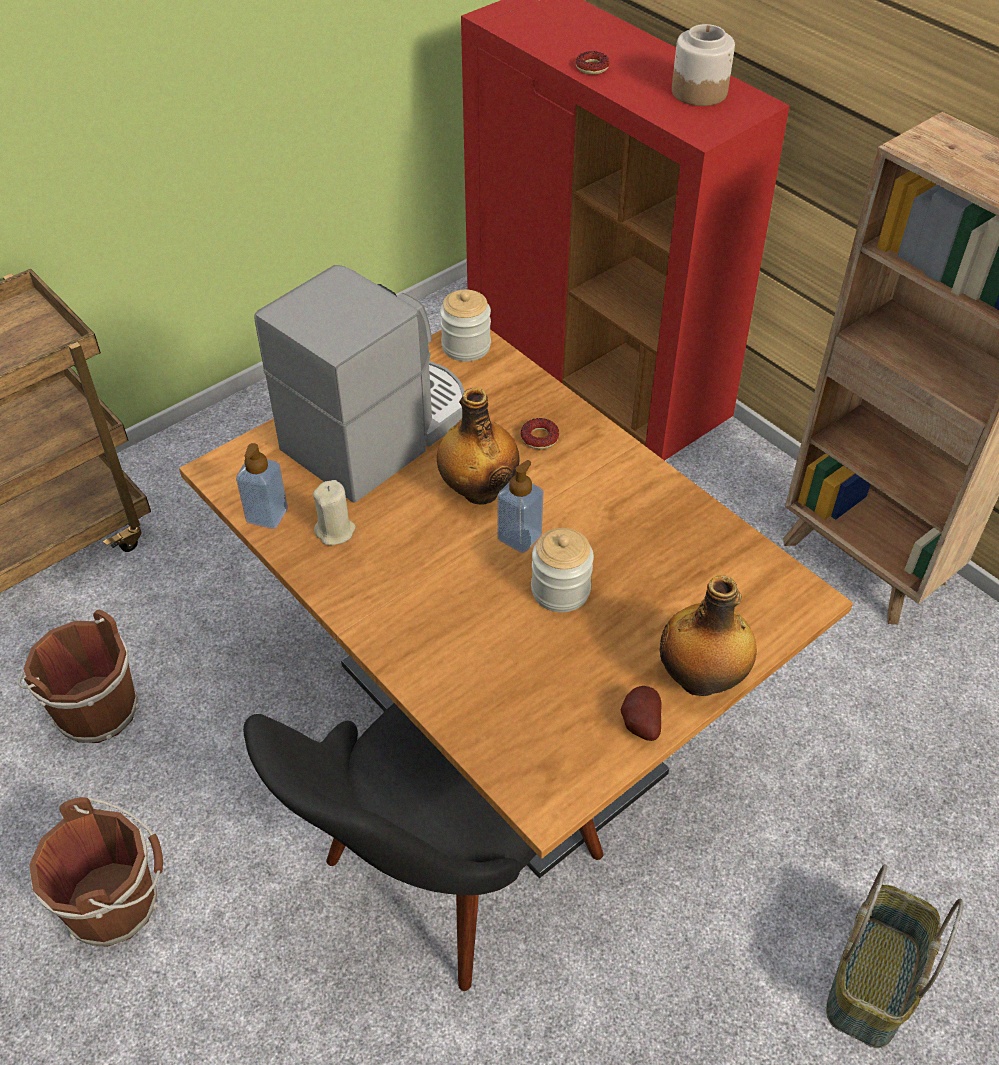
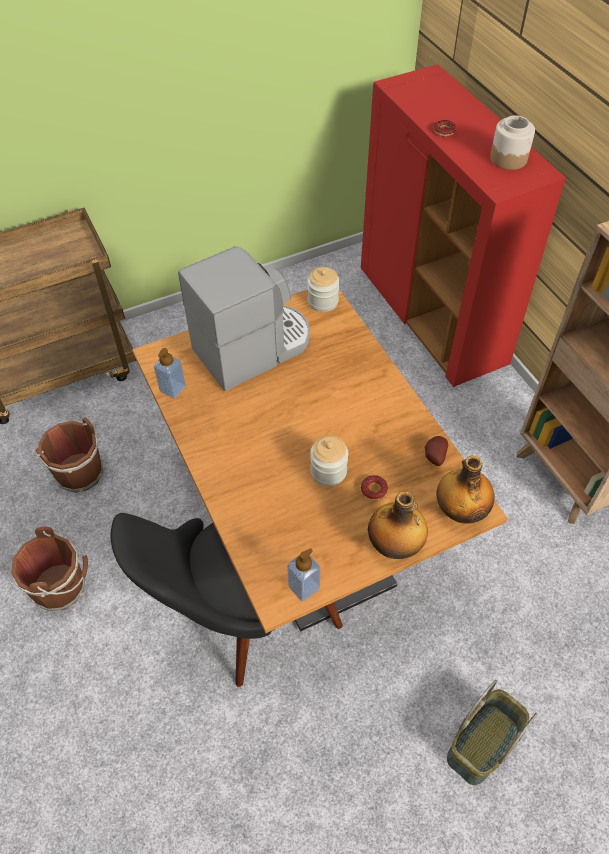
camera: 15 degrees right, 5 degrees up
(335, 531) = (208, 406): beige candle -> none
(479, 490) = (300, 397): bottle -> bottle (460, 511)
(519, 537) = (315, 432): soap dispenser -> soap dispenser (304, 587)
(539, 438) = (348, 370): donut -> donut (374, 490)
(639, 724) = (347, 566): potato -> potato (434, 456)

